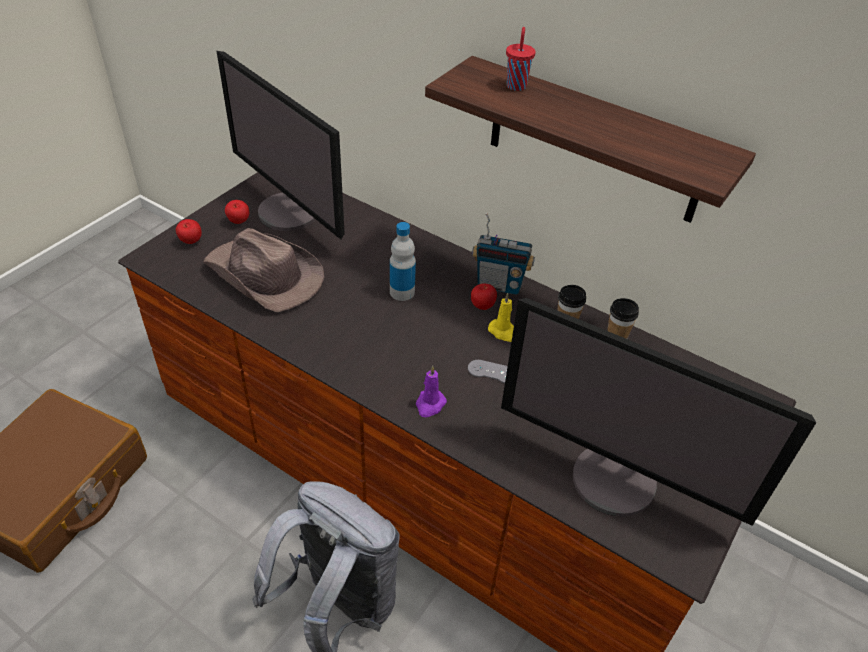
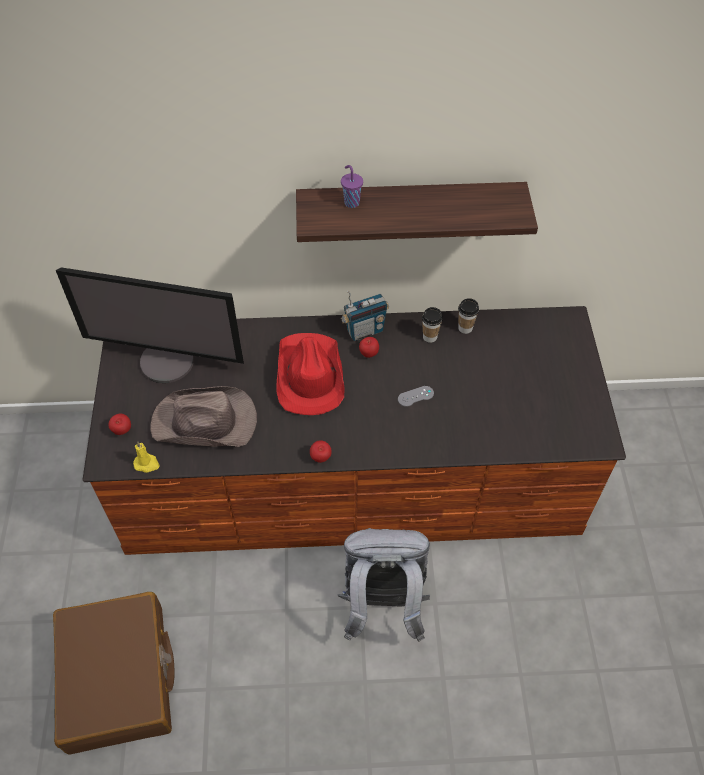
camera: 35 degrees left, 10 degrees up
(239, 222) = (139, 393): apple -> apple (320, 458)
(402, 292) = (309, 375): bottle -> red hat
(430, 405) = (400, 442): purple candle -> none
(503, 332) = (397, 364): yellow candle -> yellow candle (147, 464)
(516, 85) = (351, 202): red cup -> purple cup
(616, 478) = (536, 418): monitor -> none

